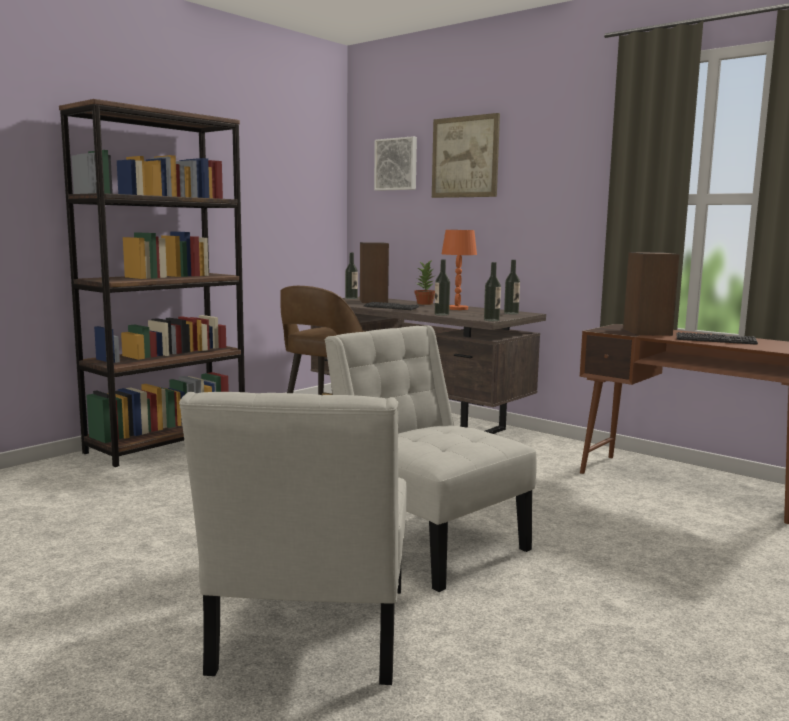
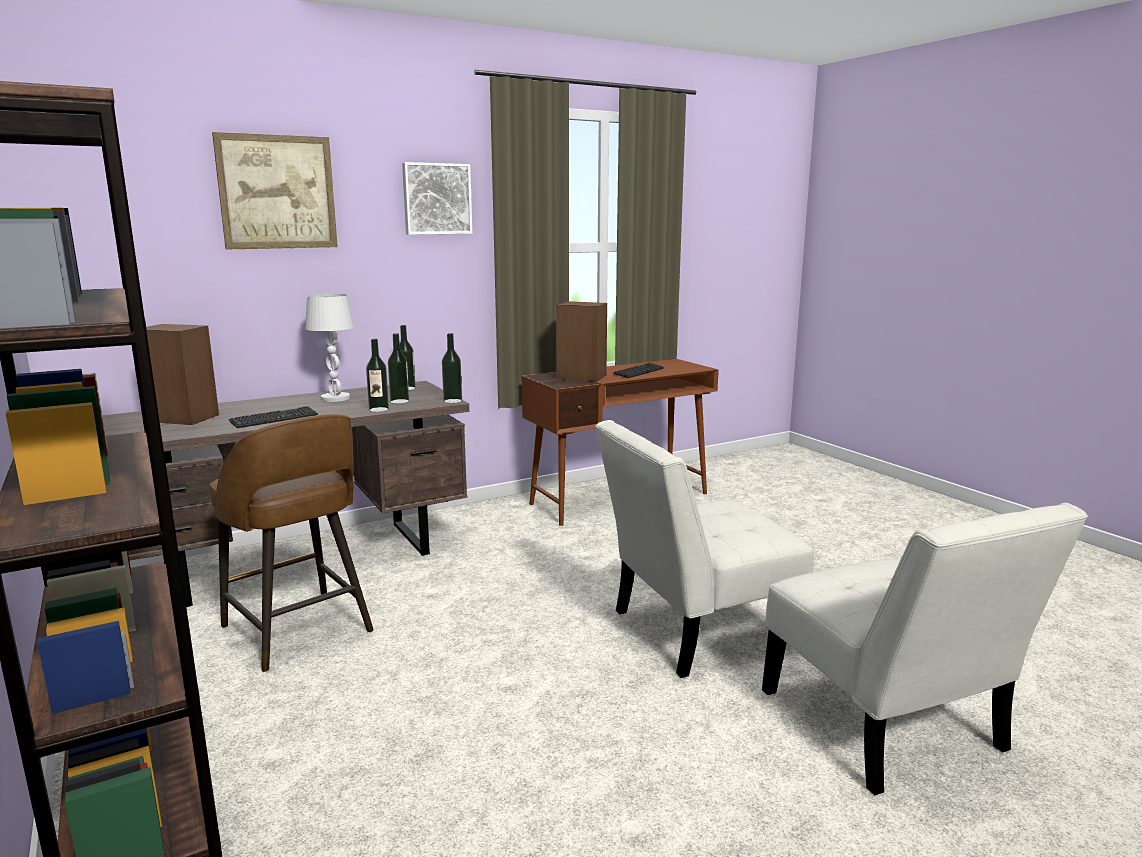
camera: 70 degrees left, 5 degrees up
(309, 637) = (888, 728): white chair -> white chair turned 45 degrees clockwise
(351, 298) = (119, 423): bottle -> bottle (399, 401)
(396, 164) = (137, 196): picture -> picture (436, 199)
(425, 304) = (262, 403): potted plant -> none
(457, 308) = (335, 398): orange table lamp -> white table lamp

